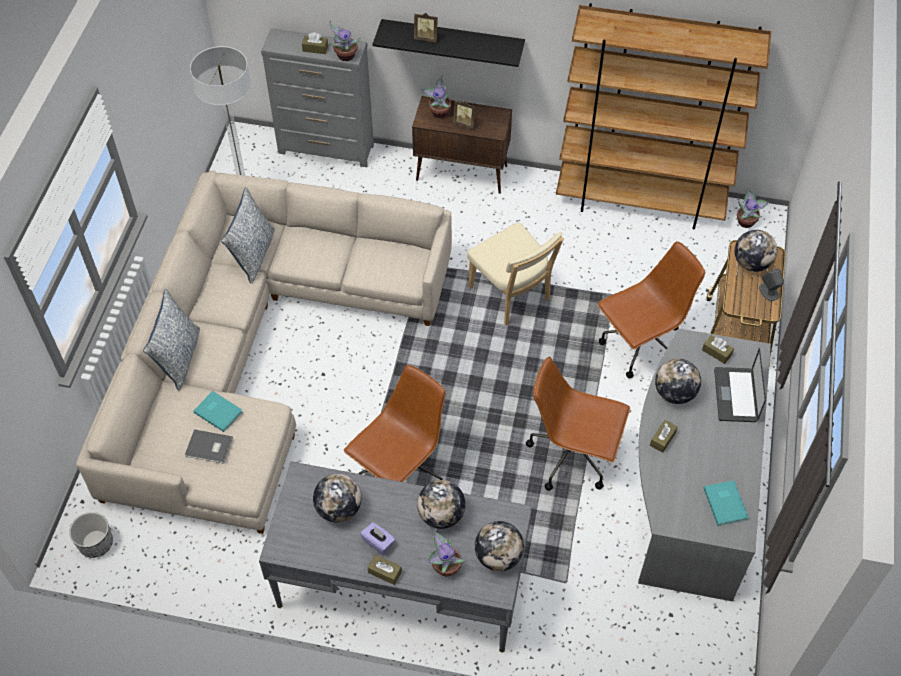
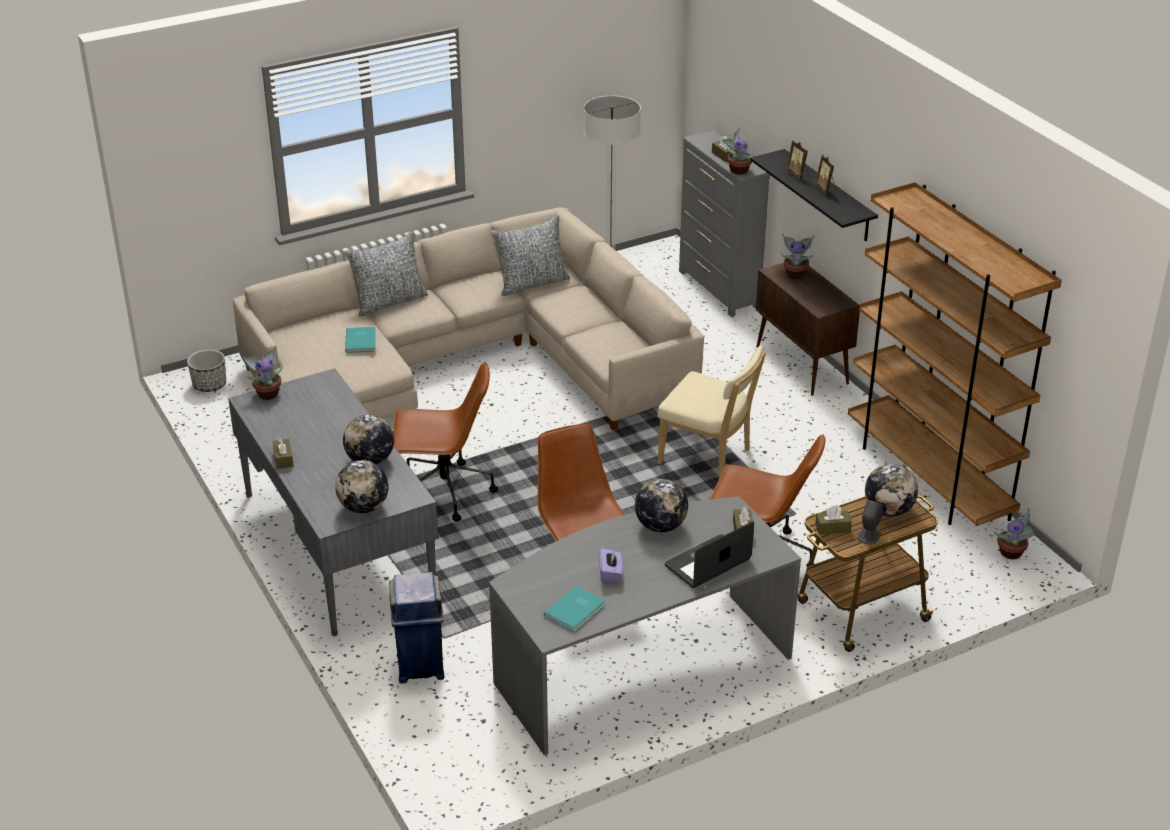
camera: 50 degrees right, 20 degrees down
(209, 448) = (323, 354): grey book -> none
(338, 509) = (317, 410): globe -> none
(378, 542) = (308, 443): purple tissue box -> purple tissue box (610, 574)
(445, 567) = (322, 485): potted plant -> potted plant (268, 393)
(465, 123) = (804, 291): picture frame -> picture frame (825, 190)
(511, 296) = (708, 458): beige chair -> beige chair turned 75 degrees counterclockwise
(583, 616) = (420, 665): none -> blue trash can
(662, 439) = (600, 542): brown tissue box -> brown tissue box (832, 528)

